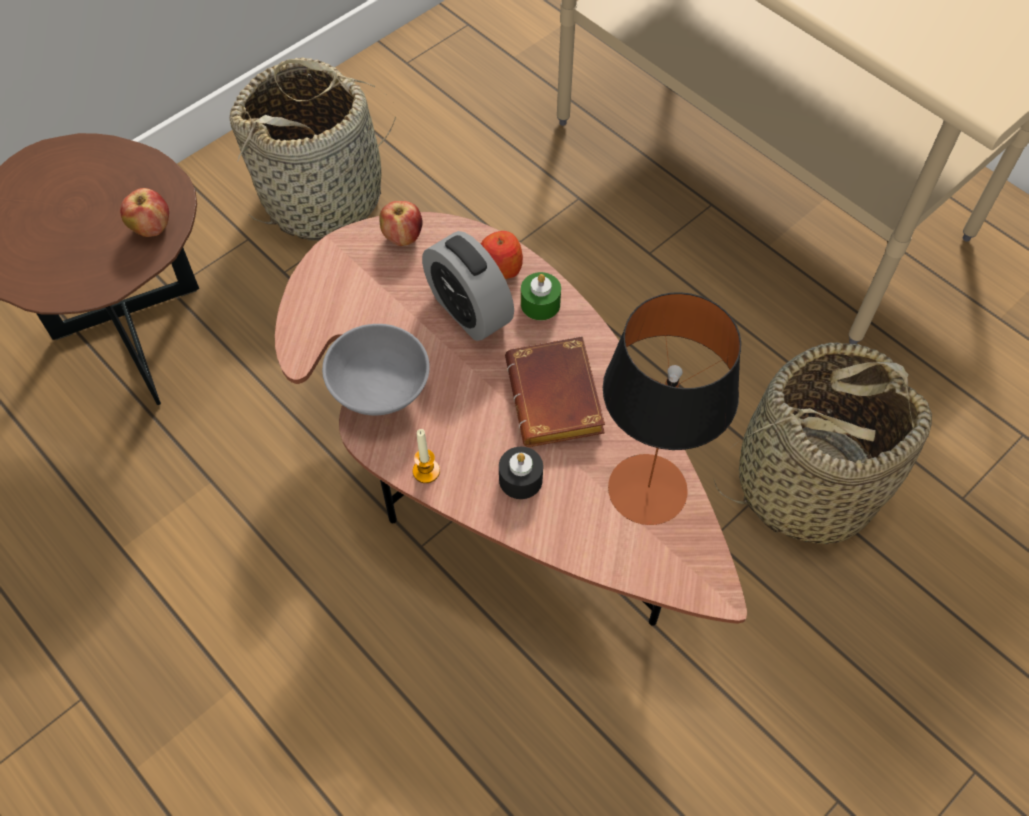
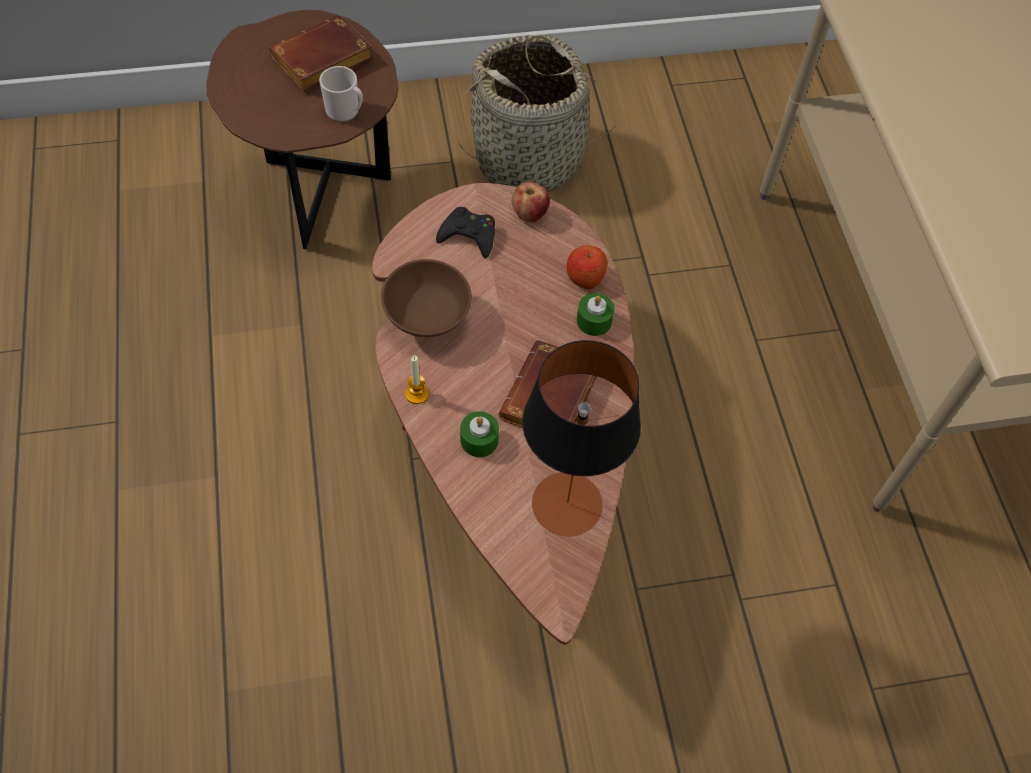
camera: 30 degrees right, 0 degrees up
(86, 191) = (321, 62): none -> brown book
(152, 228) = (345, 111): apple -> mug
(359, 289) = (469, 236): none -> black game controller
(381, 391) = (429, 318): grey bowl -> brown bowl
(469, 310) = (536, 296): alarm clock -> none
(520, 479) = (479, 440): black candle -> green candle
(805, 483) = (744, 594): basket -> none

